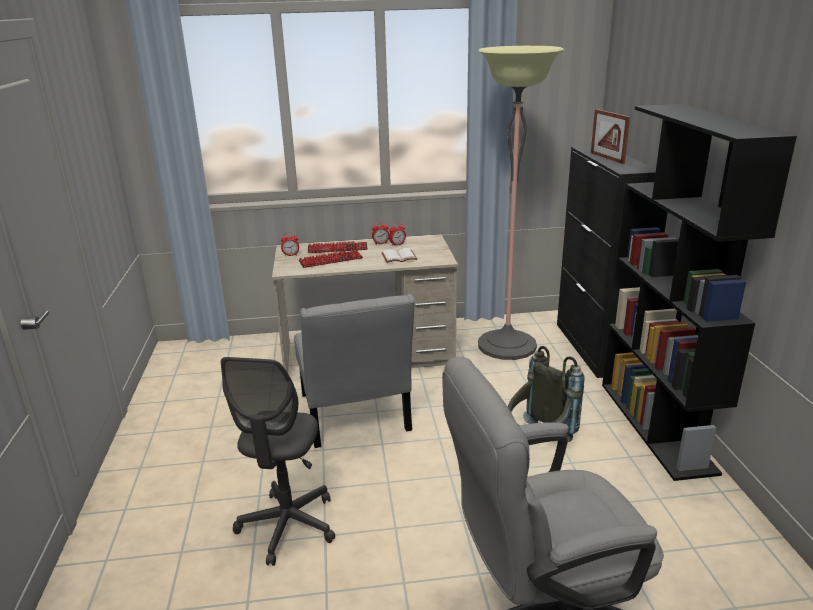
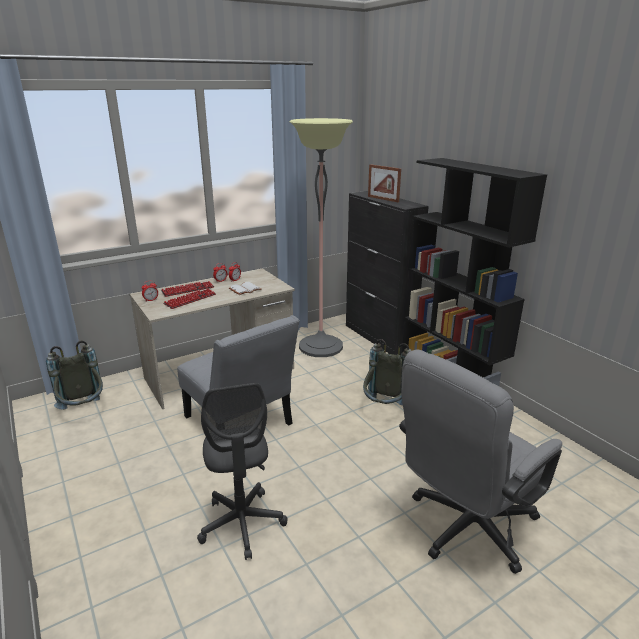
camera: 25 degrees left, 0 degrees up
(212, 366) = (84, 411): none -> grey backpack

